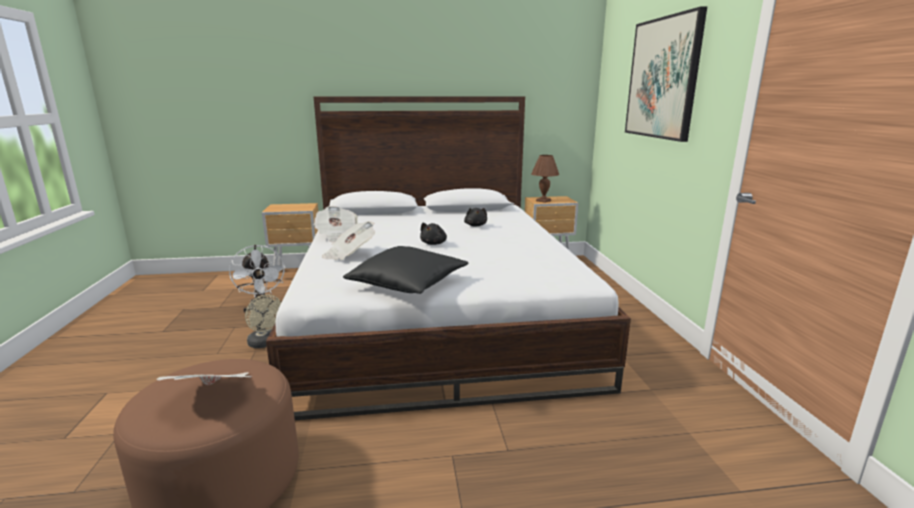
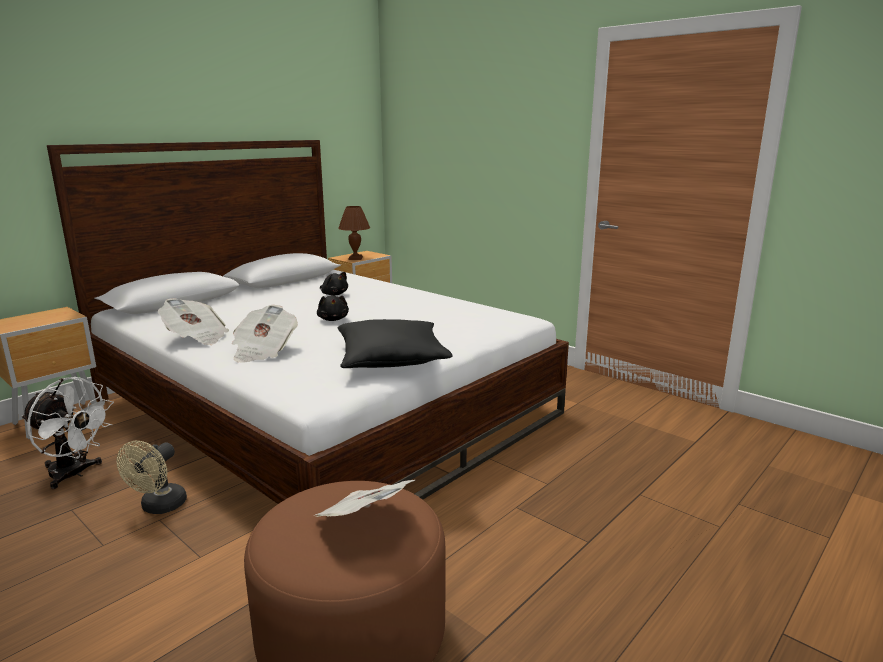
camera: 40 degrees left, 0 degrees up
(265, 343) = (159, 507): beige fan -> beige fan turned 105 degrees clockwise
(663, 78) = (484, 122): picture -> none

